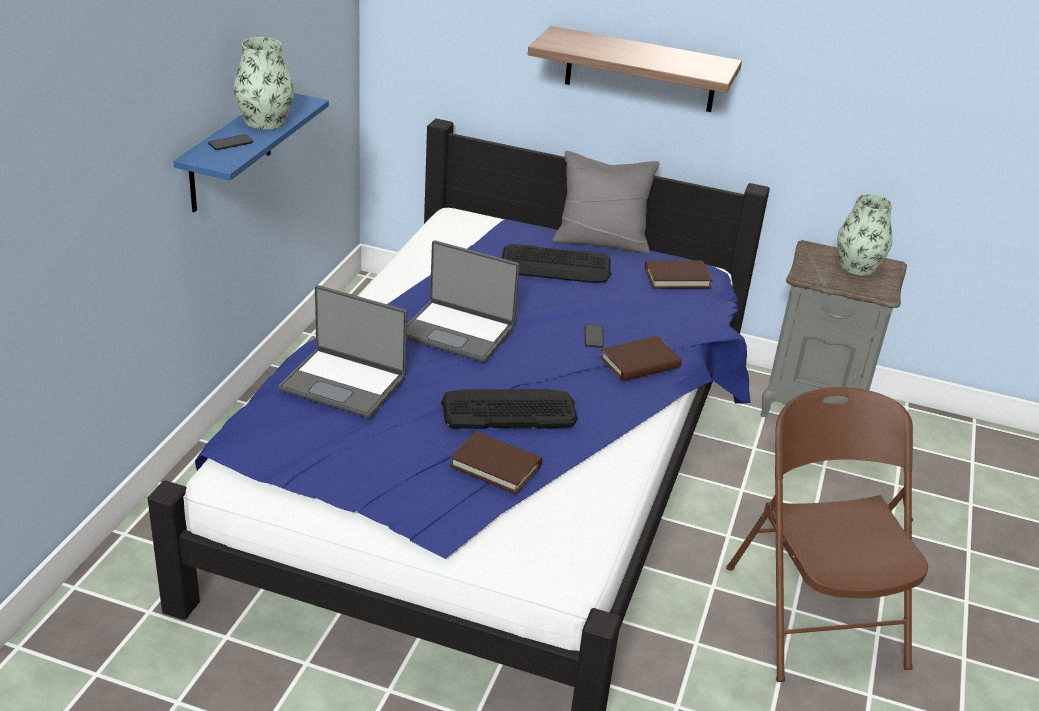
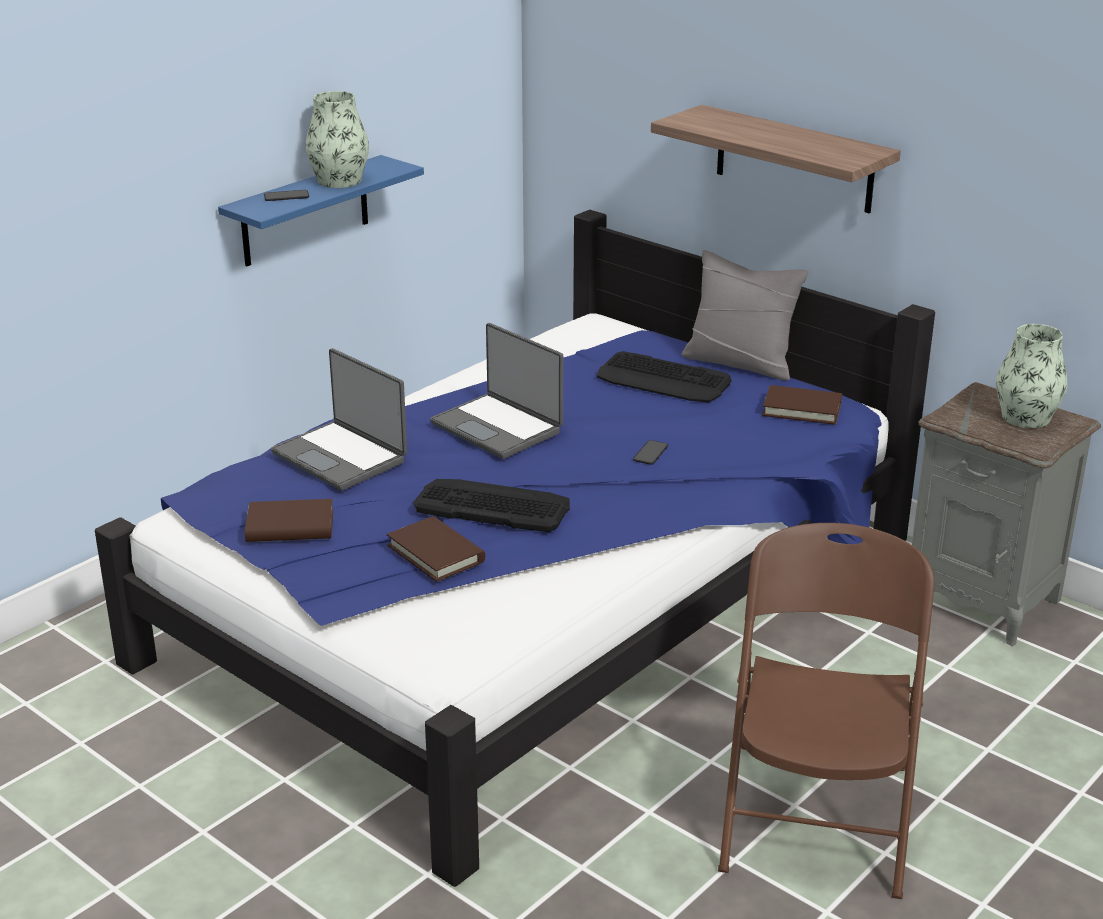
camera: 25 degrees right, 5 degrees down
(640, 363) = (679, 484): brown book -> brown book (290, 526)

